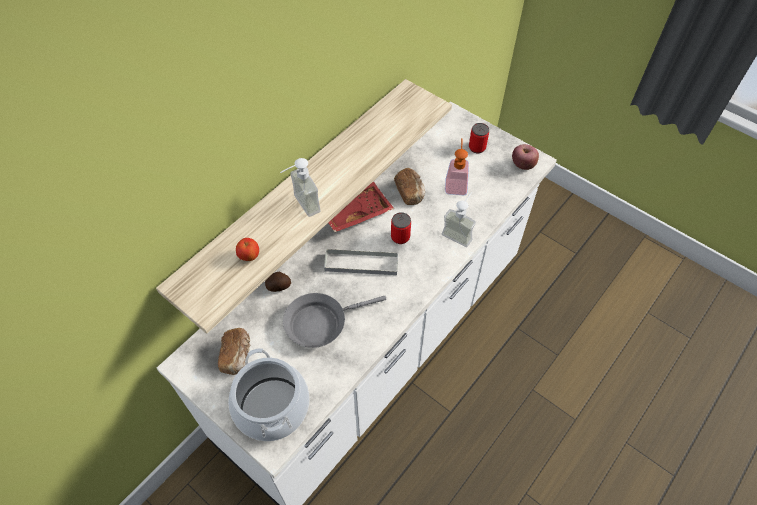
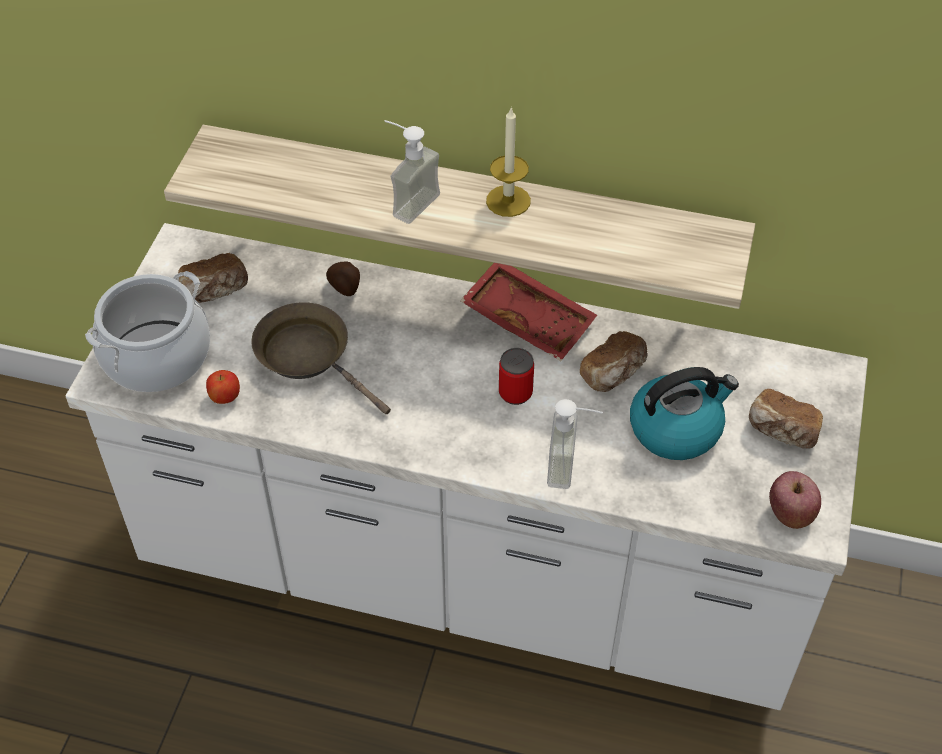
camera: 65 degrees right, 5 degrees down
(249, 256) = (293, 185): apple -> apple (225, 397)
(320, 323) = (309, 356): grey frying pan -> brown frying pan
(330, 162) = (508, 201): none -> candle
(361, 263) = (436, 363): grey tray -> none
(456, 183) = (676, 428): soap dispenser -> kettle
(477, 147) = (782, 432): can -> bread

